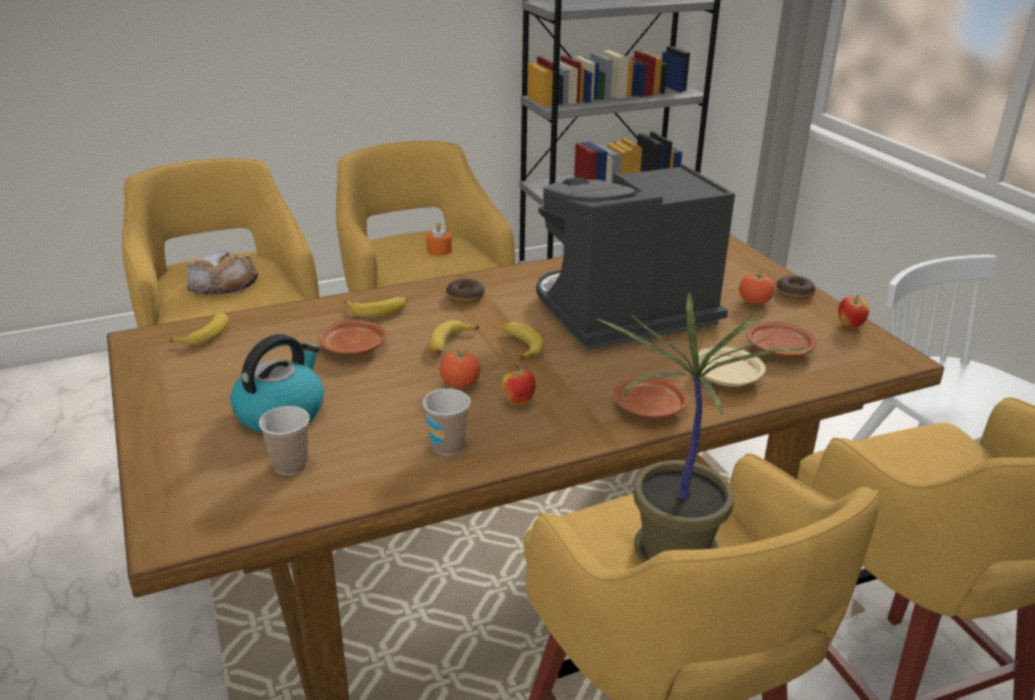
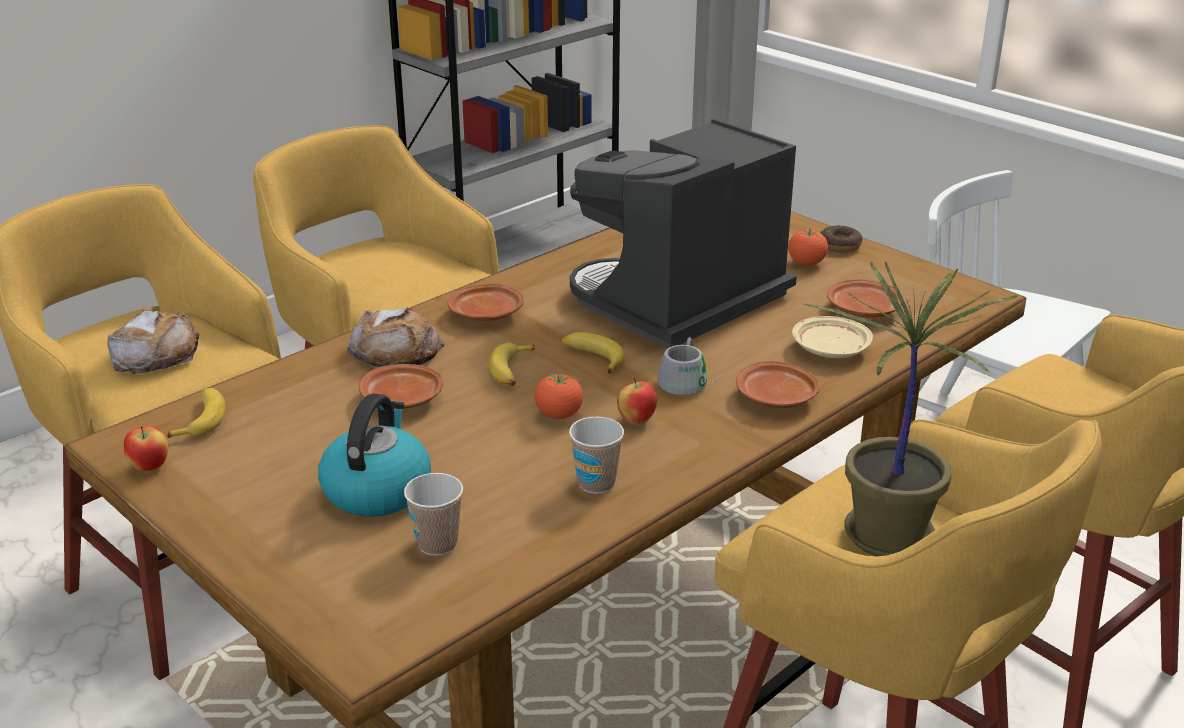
camera: 20 degrees left, 0 degrees up
(378, 310) = (396, 350): banana -> bread
(439, 250) = (403, 264): orange candle -> none
(465, 297) = (487, 314): donut -> brown plate
(584, 379) = (689, 381): none -> grey mug
(850, 325) = (915, 271): apple -> apple (150, 467)

